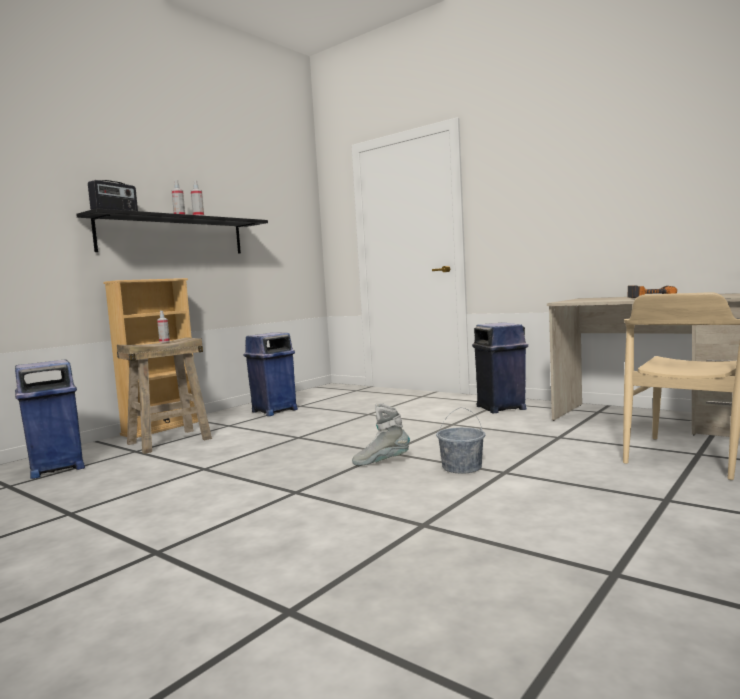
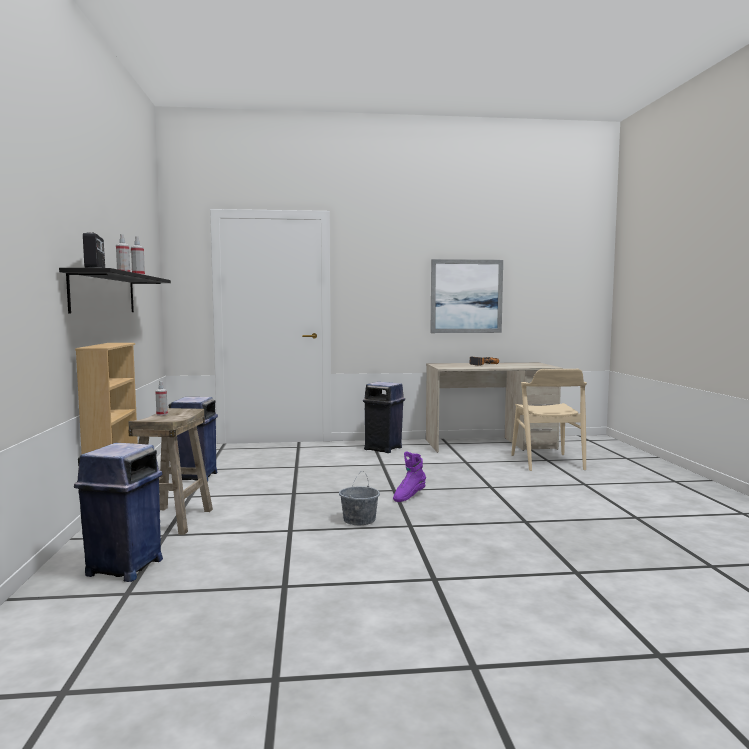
camera: 45 degrees left, 0 degrees up
(381, 462) = (408, 496): grey boot -> purple boot
(462, 467) = (463, 489): grey bucket -> grey bucket (359, 520)
(641, 196) = (466, 296): none -> picture

